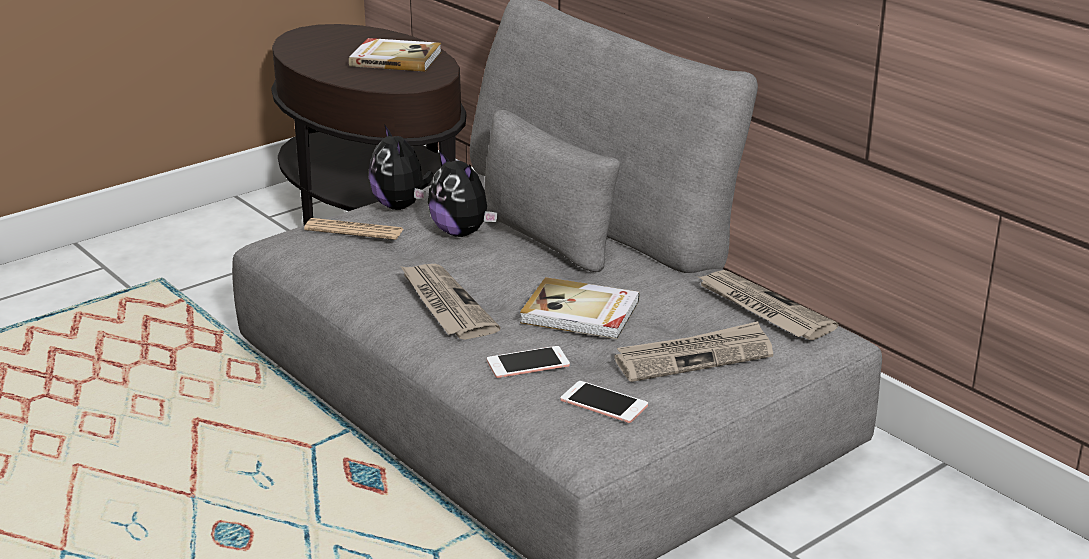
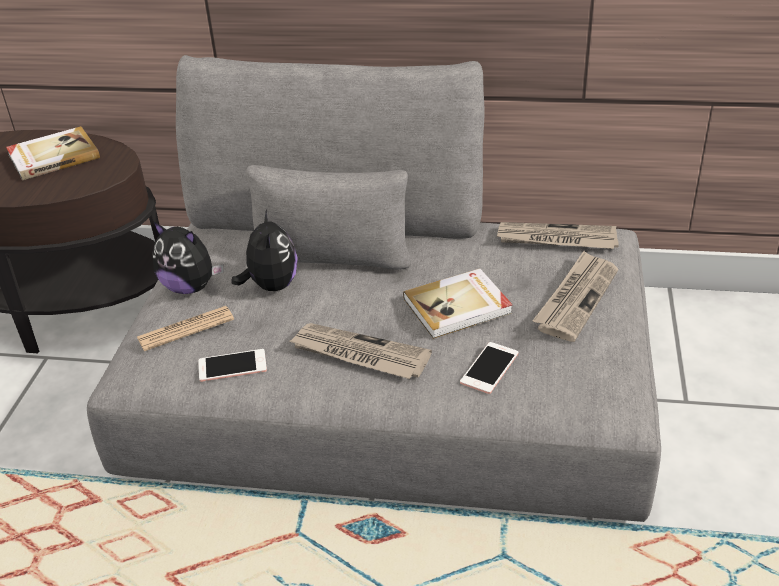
camera: 40 degrees left, 10 degrees up
(462, 232) = (271, 285): plush toy -> plush toy turned 105 degrees counterclockwise
(604, 403) = (583, 369): phone -> phone (232, 366)

